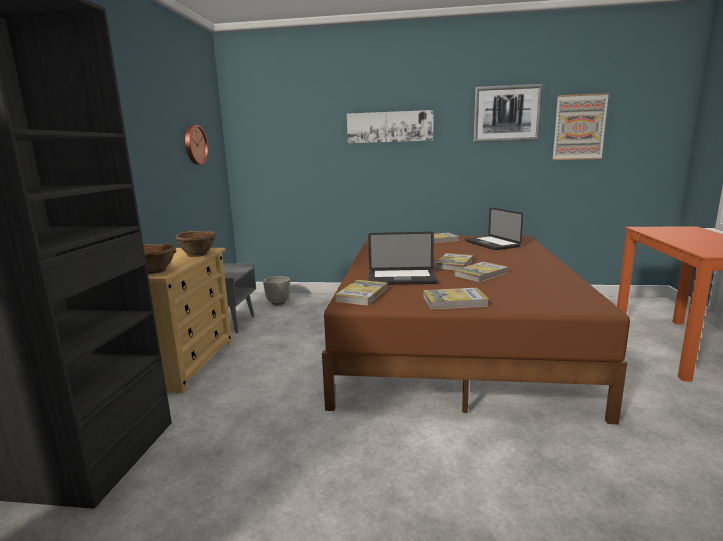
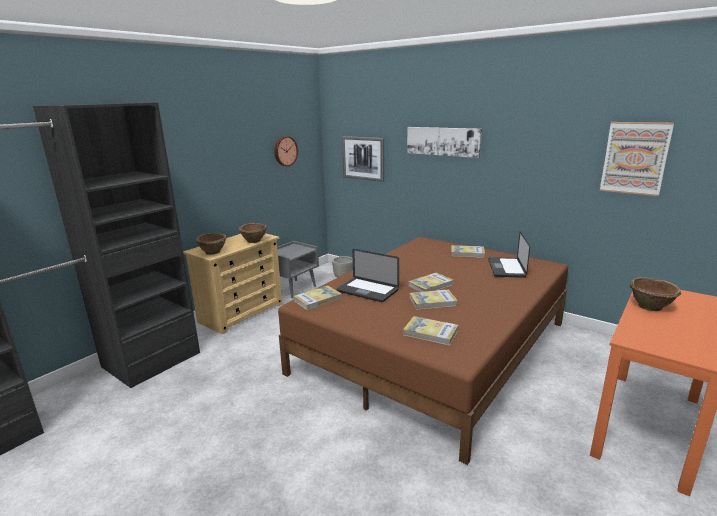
camera: 30 degrees right, 5 degrees up
(454, 301) = (366, 323): book -> book (430, 332)
(507, 114) = (554, 137): picture -> picture (363, 158)
(671, 236) = (650, 307): none -> brown bowl

